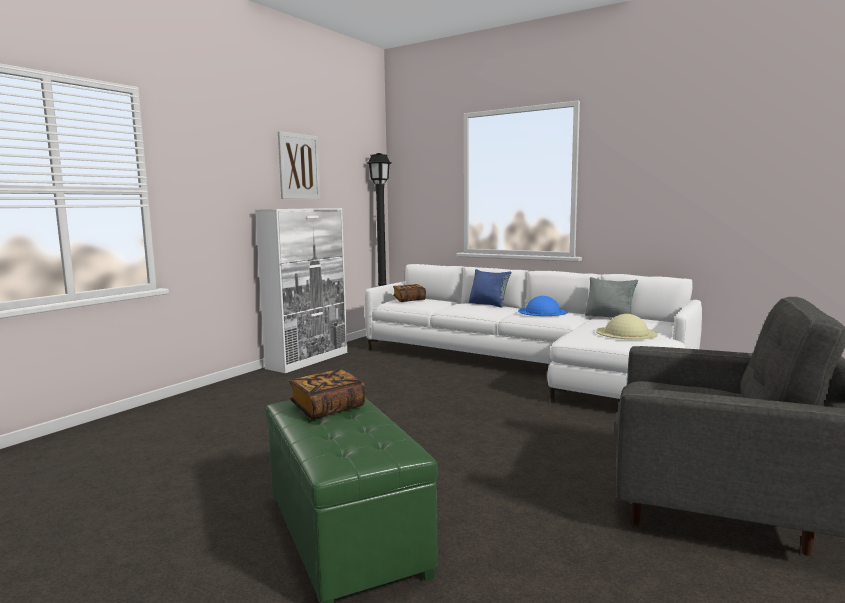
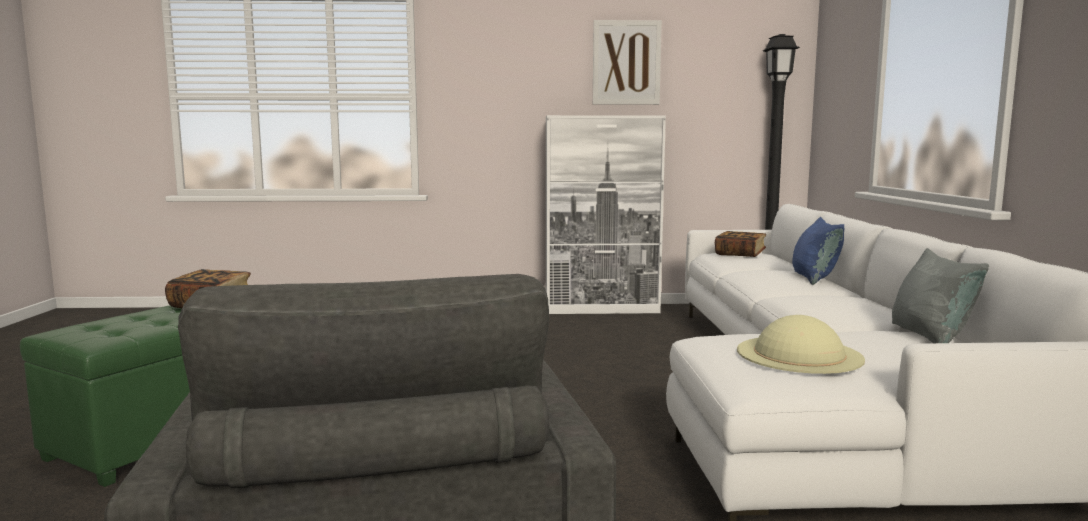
camera: 55 degrees right, 0 degrees up
(542, 311) = (832, 300): blue hat -> none

